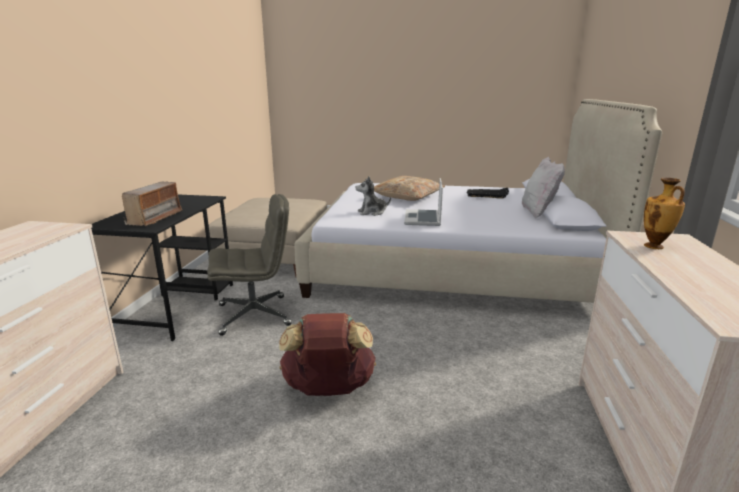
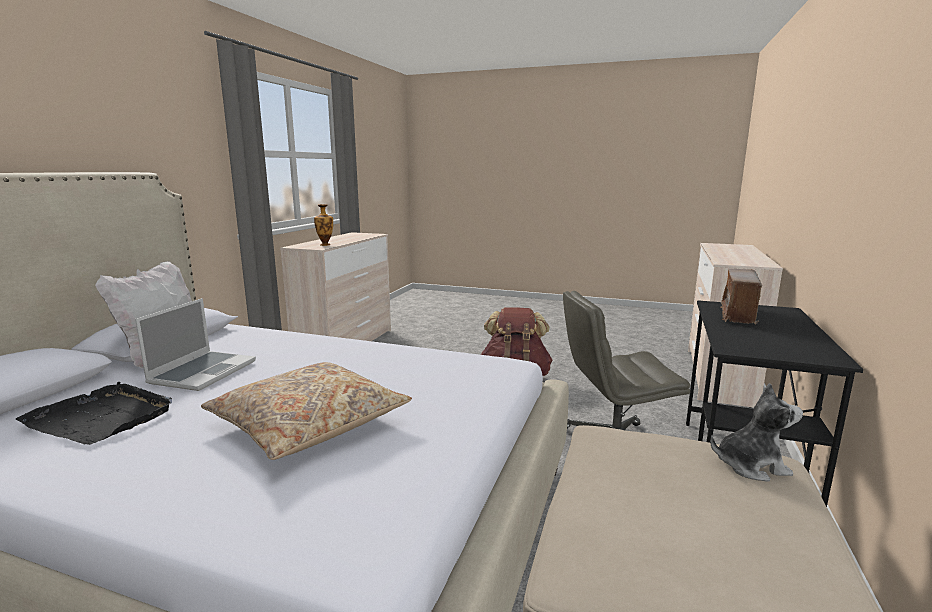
camera: 170 degrees left, 5 degrees down
(372, 212) = (434, 375): plush toy -> plush toy (750, 466)
(423, 219) = (364, 354): laptop -> laptop (203, 372)

